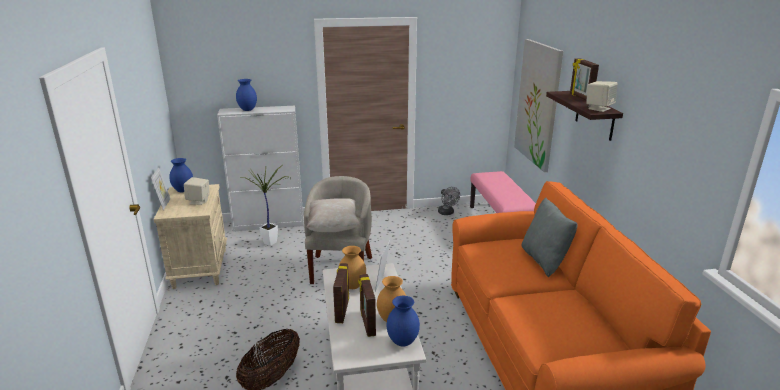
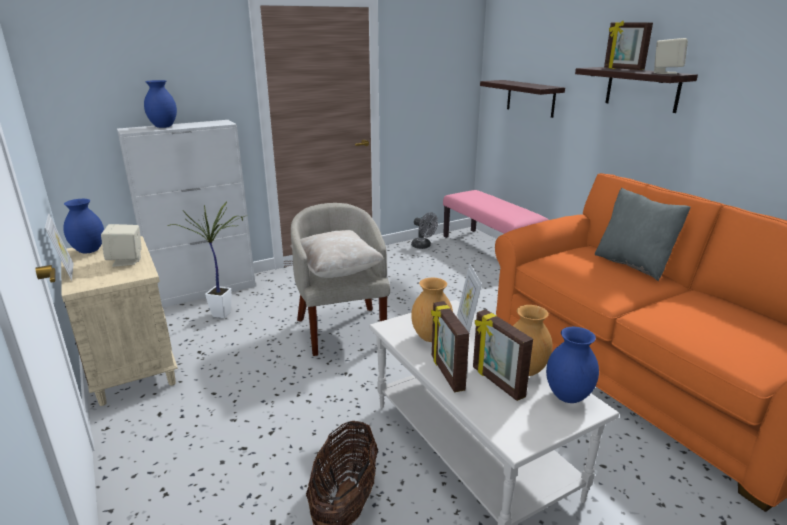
camera: 20 degrees left, 0 degrees up
(537, 104) = (530, 98): picture -> shelf

